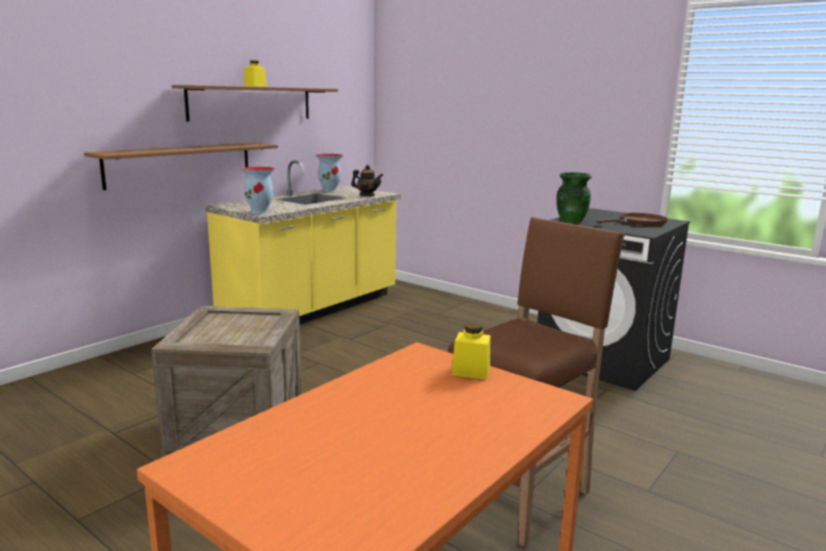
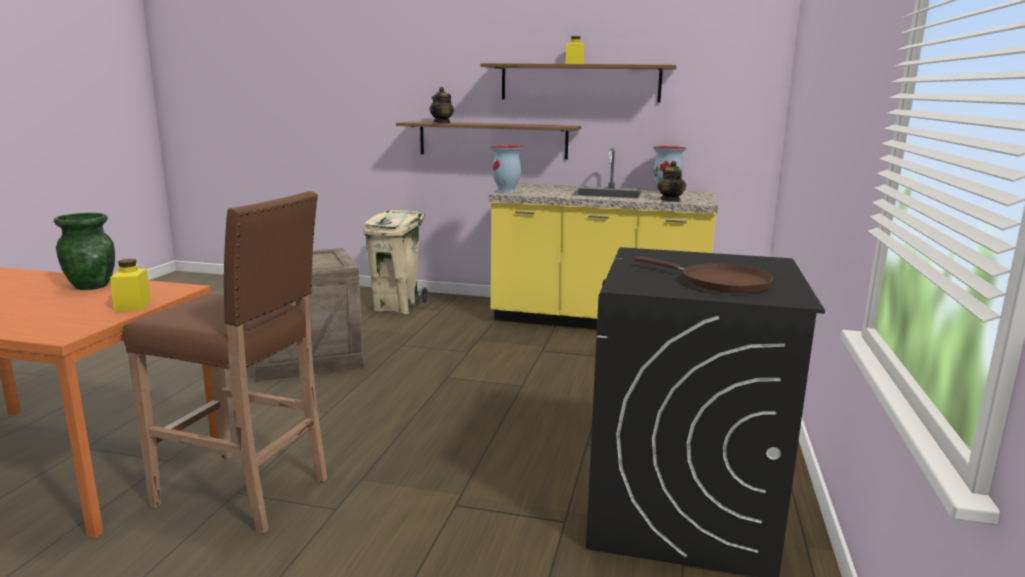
camera: 65 degrees right, 0 degrees up
(146, 151) = (442, 122): none -> teapot
(149, 369) = (397, 307): none -> beige trash can
(571, 221) = (640, 255): green vase -> green vase (92, 286)

